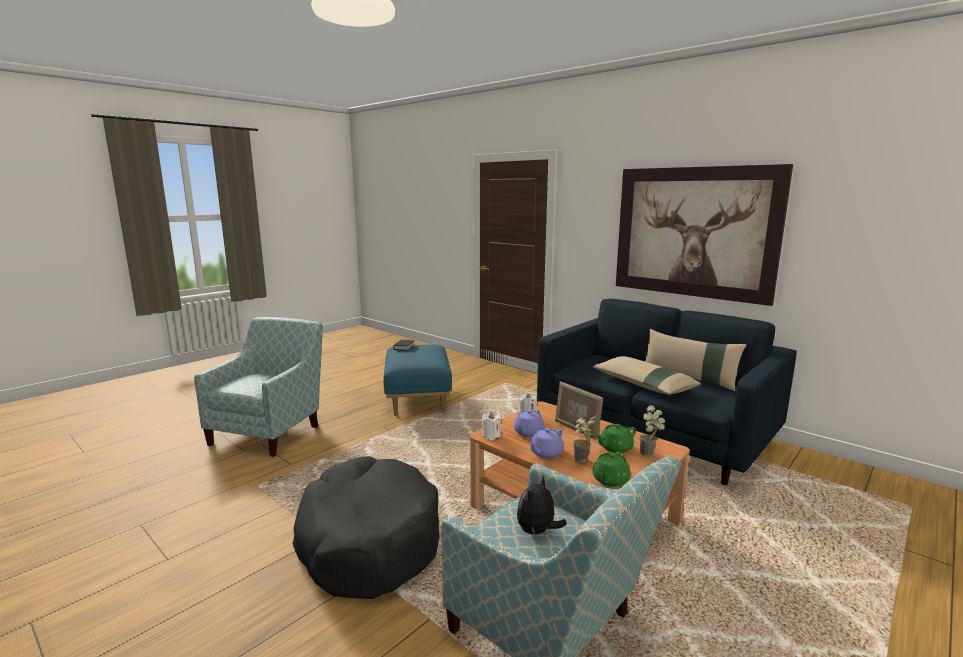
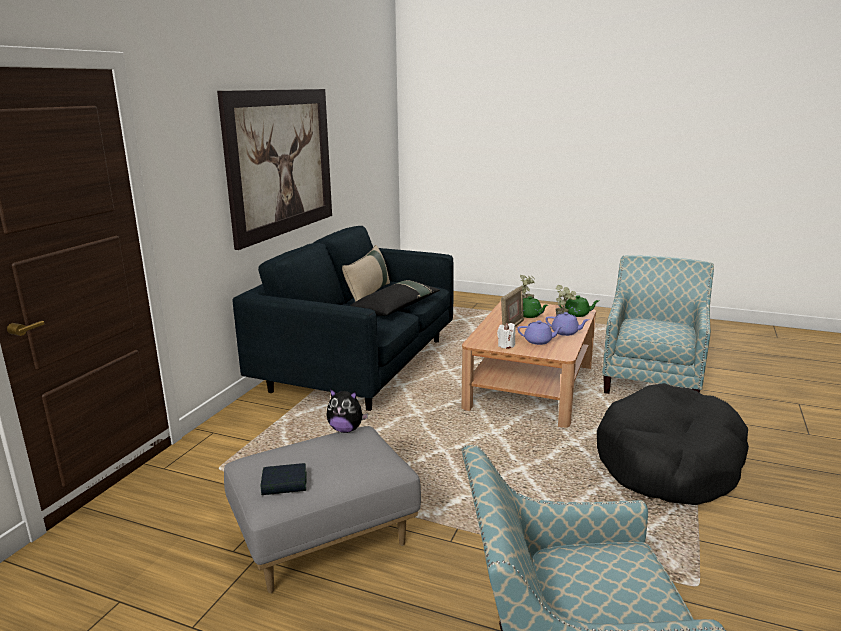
camera: 110 degrees left, 5 degrees up
(417, 400) = (324, 542): blue ottoman -> grey ottoman
(491, 436) = (562, 352): white candle -> none
(537, 532) = (659, 325): plush toy -> plush toy (346, 429)
(643, 384) = (397, 307): beige pillow -> black pillow

